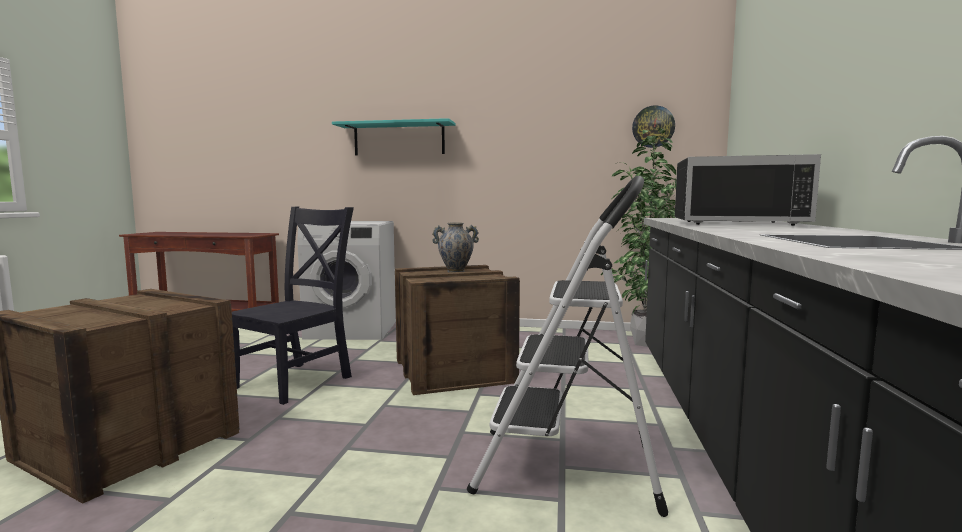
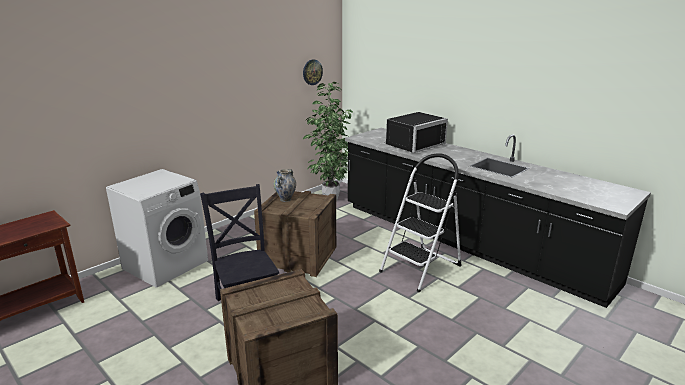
camera: 55 degrees left, 15 degrees up
(399, 139) = (158, 101): turquoise shelf -> none

